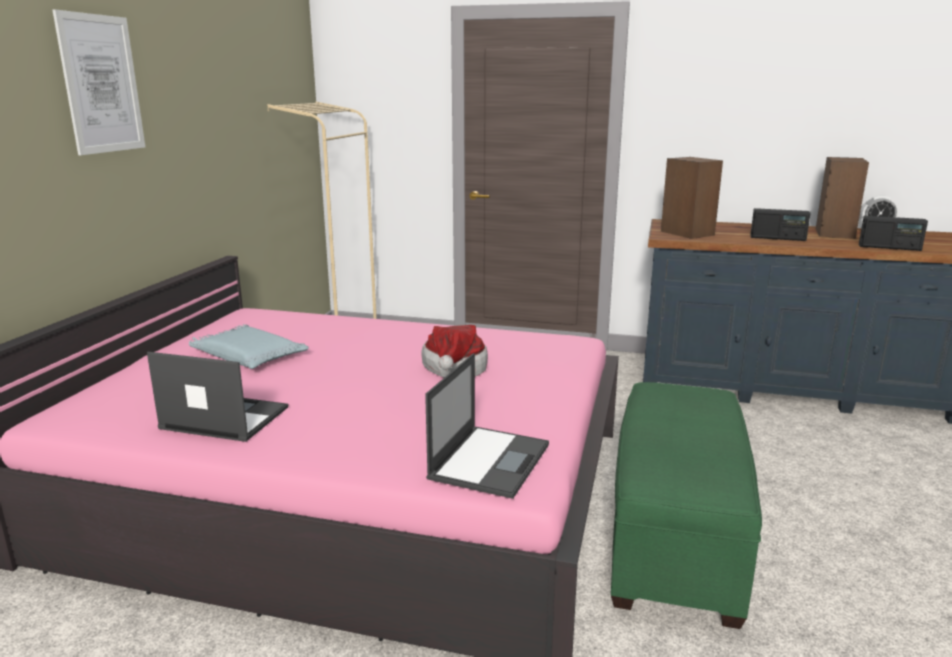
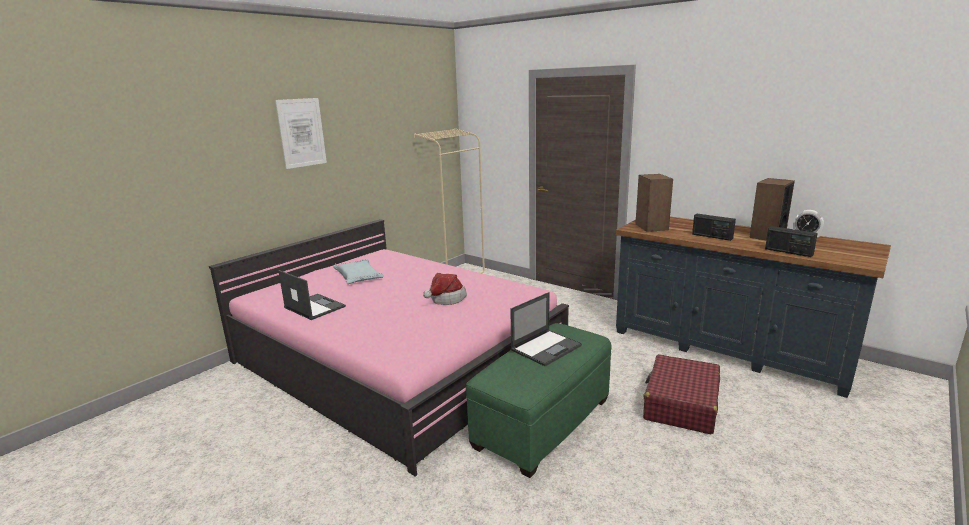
camera: 25 degrees right, 0 degrees up
(490, 460) = (402, 349): laptop -> laptop (546, 347)
(812, 471) = (681, 404): none -> red suitcase

